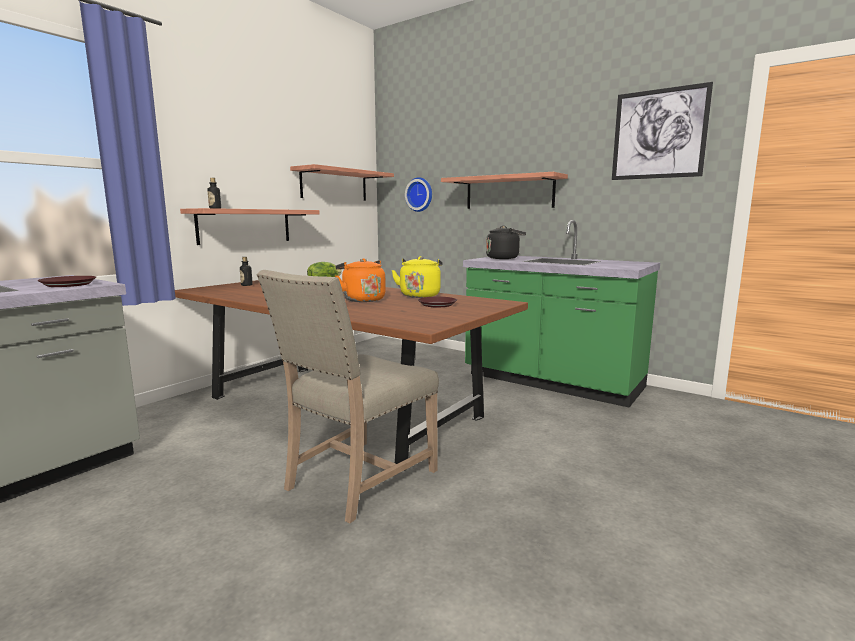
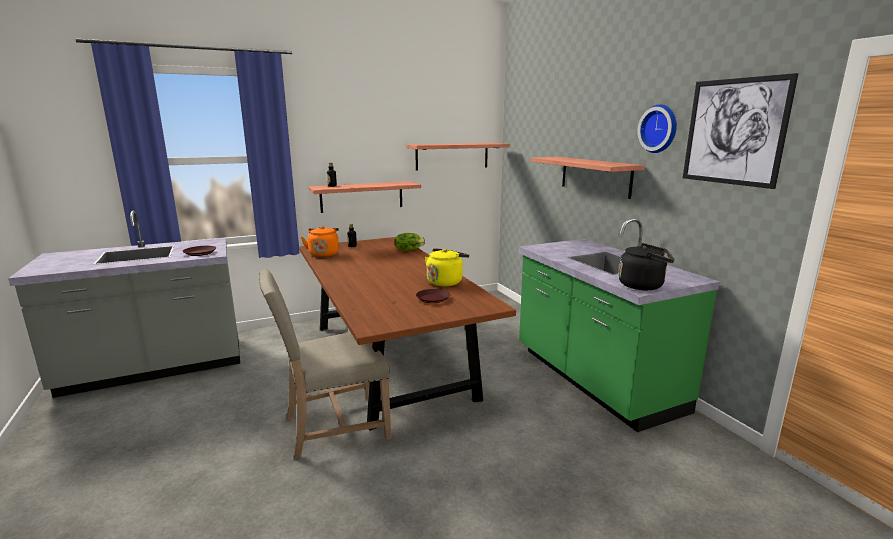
camera: 30 degrees right, 5 degrees up
(362, 299) = (392, 280): orange kettle -> orange kettle (324, 254)
(420, 194) = (530, 166): wall clock -> wall clock (660, 129)
(504, 258) = (565, 247): black kettle -> black kettle (643, 286)

